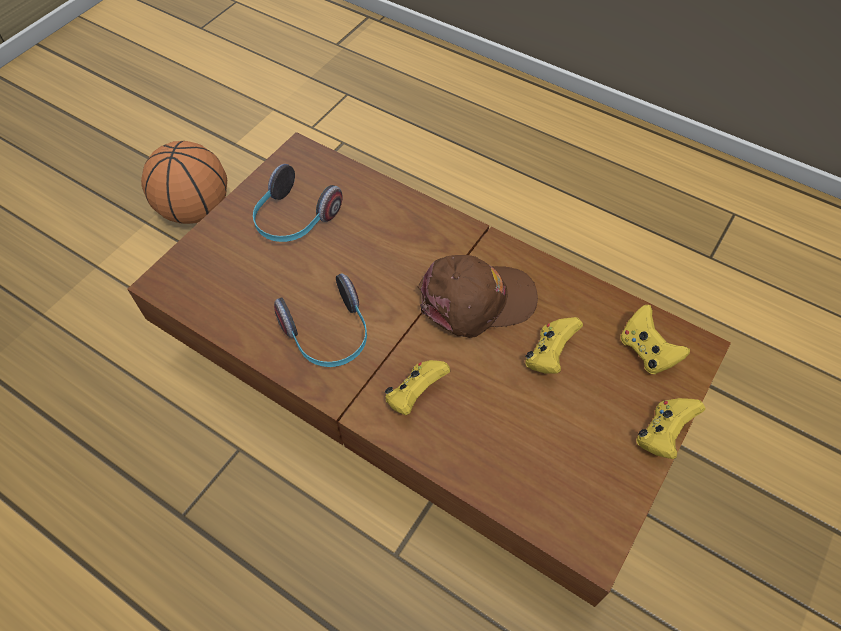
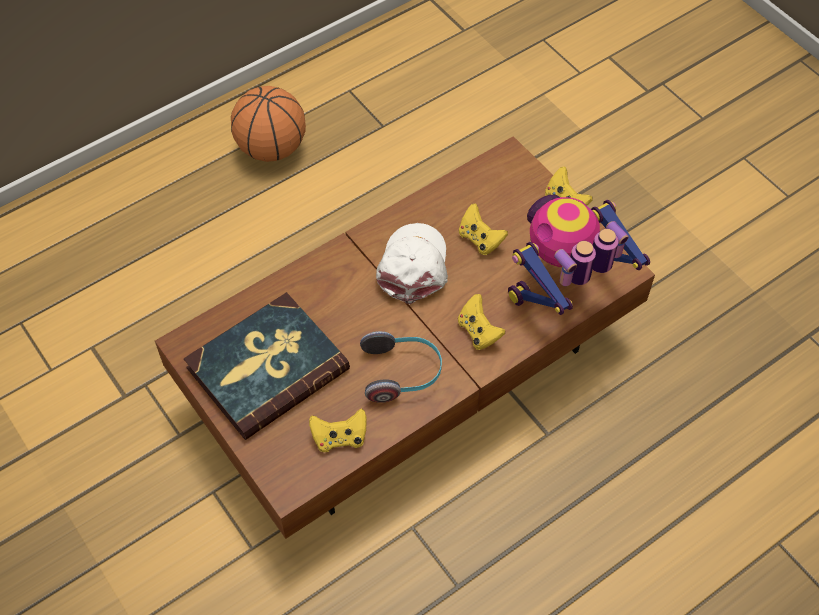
camera: 70 degrees left, 0 degrees up
(196, 210) = (108, 509): basketball -> basketball (271, 148)
(294, 220) = (267, 368): headphones -> book
(476, 300) = (413, 266): brown cap -> white cap
(523, 475) = (565, 289): none -> toy robot
(646, 351) = (500, 183): yellow game controller -> yellow game controller (340, 438)

